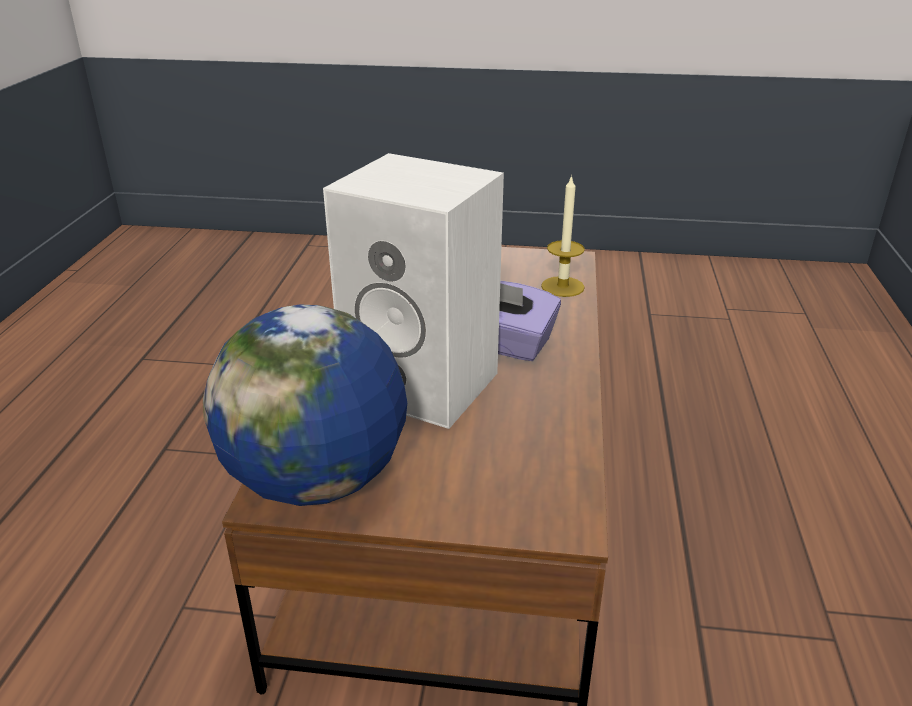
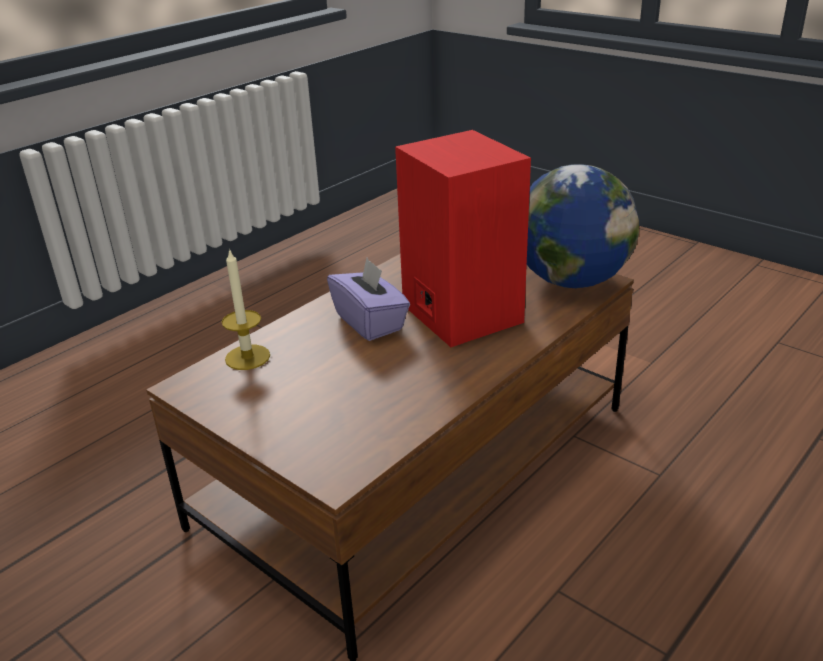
camera: 145 degrees left, 0 degrees up
(425, 383) = (458, 313): white speaker -> red speaker

